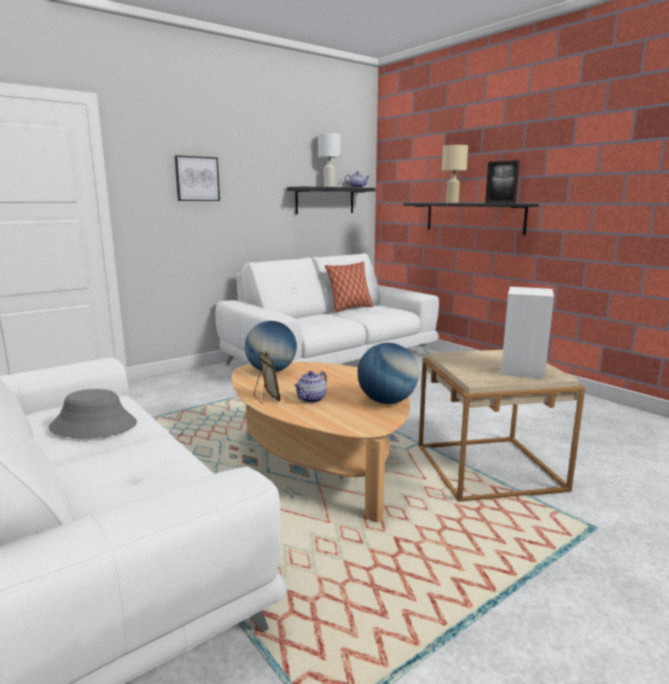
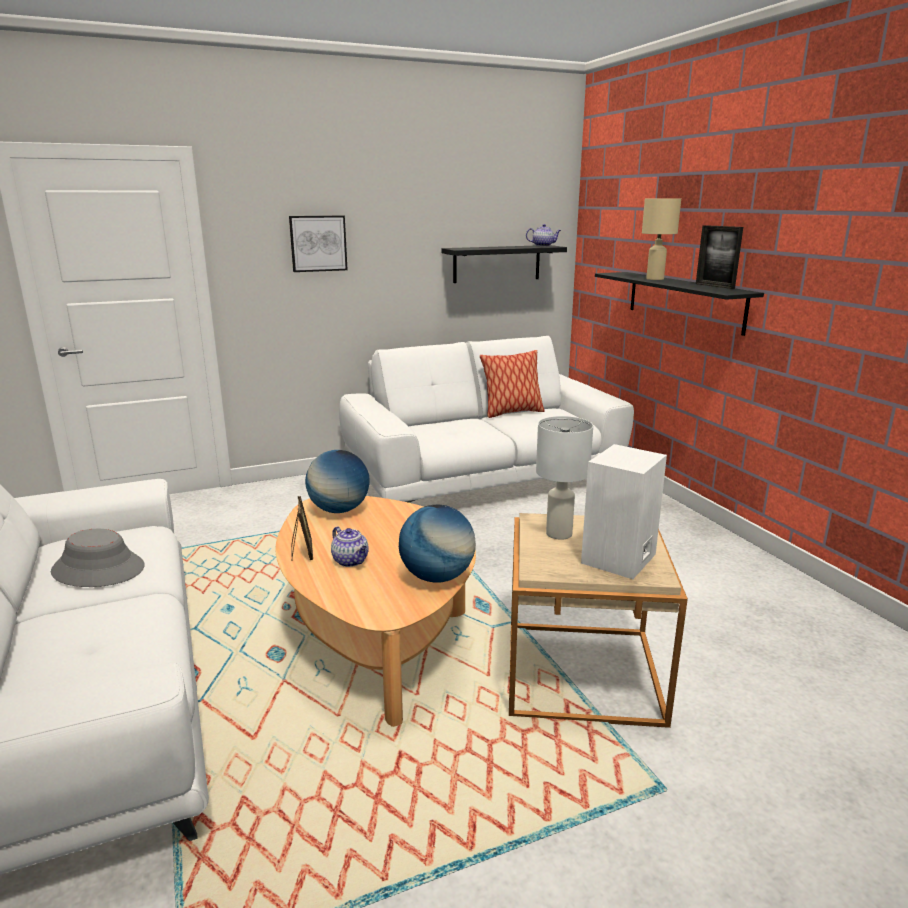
camera: 15 degrees right, 5 degrees up
(311, 399) = (351, 561): teapot -> teapot turned 90 degrees counterclockwise
(329, 187) = (501, 247): white table lamp -> white table lamp (559, 533)

